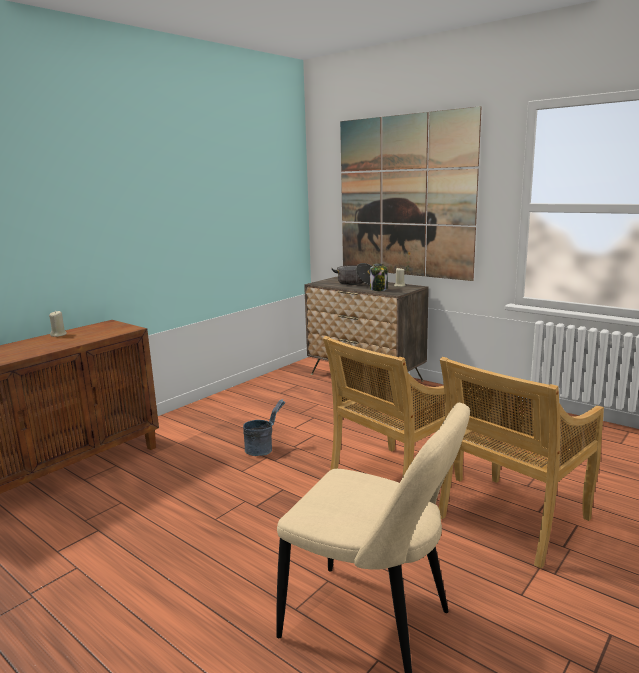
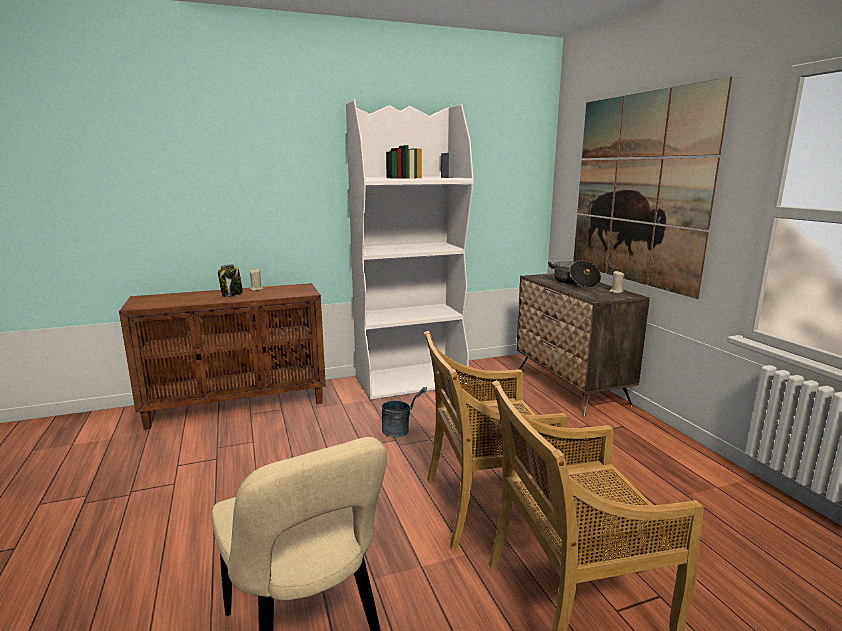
camera: 30 degrees right, 0 degrees up
(224, 405) = (411, 381): none -> white bookcase
(379, 289) = (586, 292): jar -> jar (232, 294)

